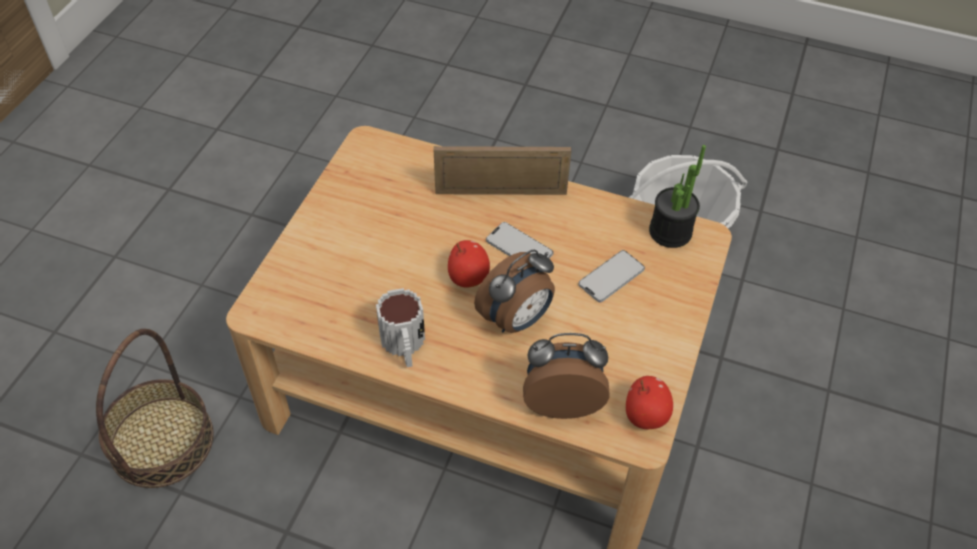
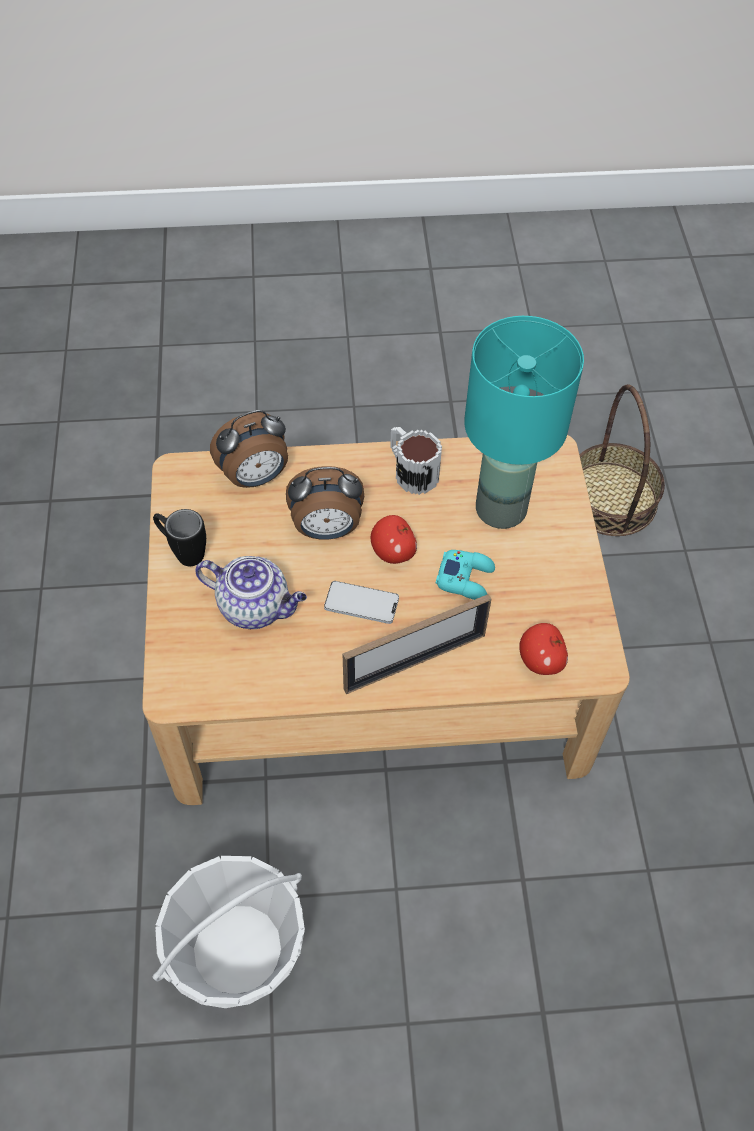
camera: 155 degrees right, 5 degrees up
(346, 278) = (502, 509): none -> turquoise table lamp
(420, 234) = (466, 579): none -> turquoise game controller
(516, 319) = (326, 529): alarm clock -> alarm clock turned 120 degrees counterclockwise
(611, 277) = (255, 607): phone -> teapot
(645, 415) = (180, 490): apple -> apple (540, 661)
(661, 350) = (183, 551): none -> black mug
(670, 232) = (212, 686): potted plant -> none

